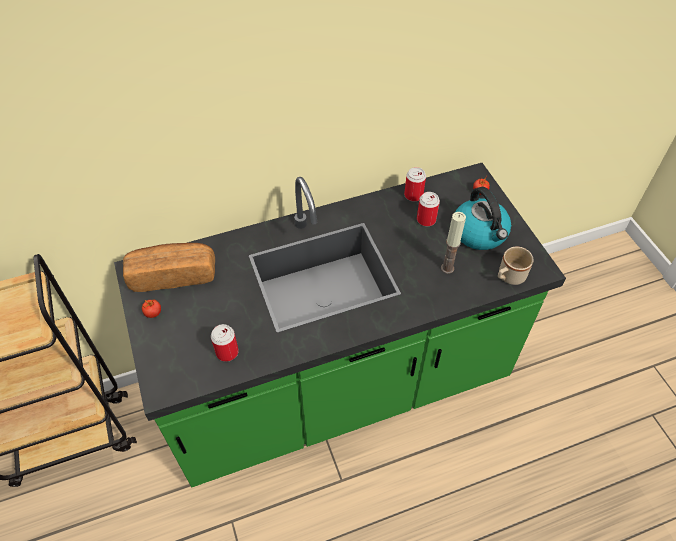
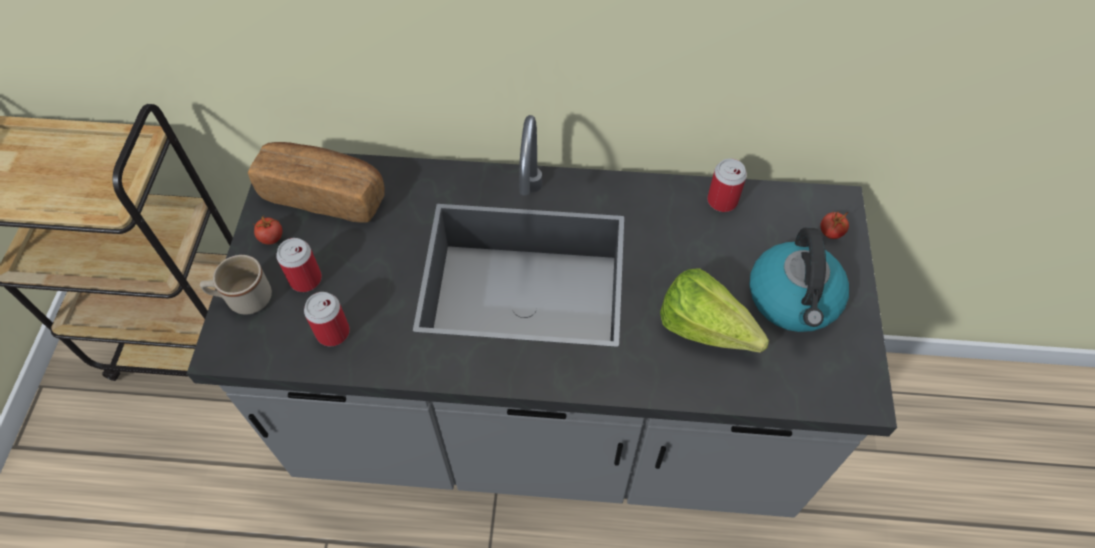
camera: 25 degrees right, 5 degrees up
(338, 386) = (547, 424): green counter -> grey counter
(426, 220) = (720, 246): can -> can (305, 279)
(447, 268) = (711, 335): candle -> lettuce
(508, 277) = (801, 388): beige mug -> beige mug (243, 298)

